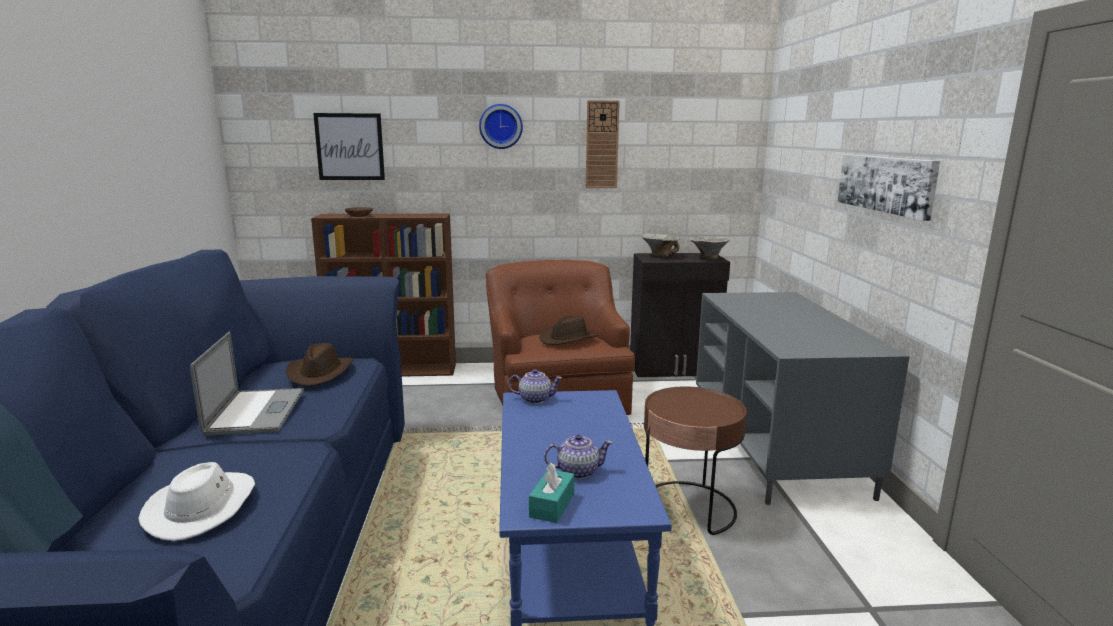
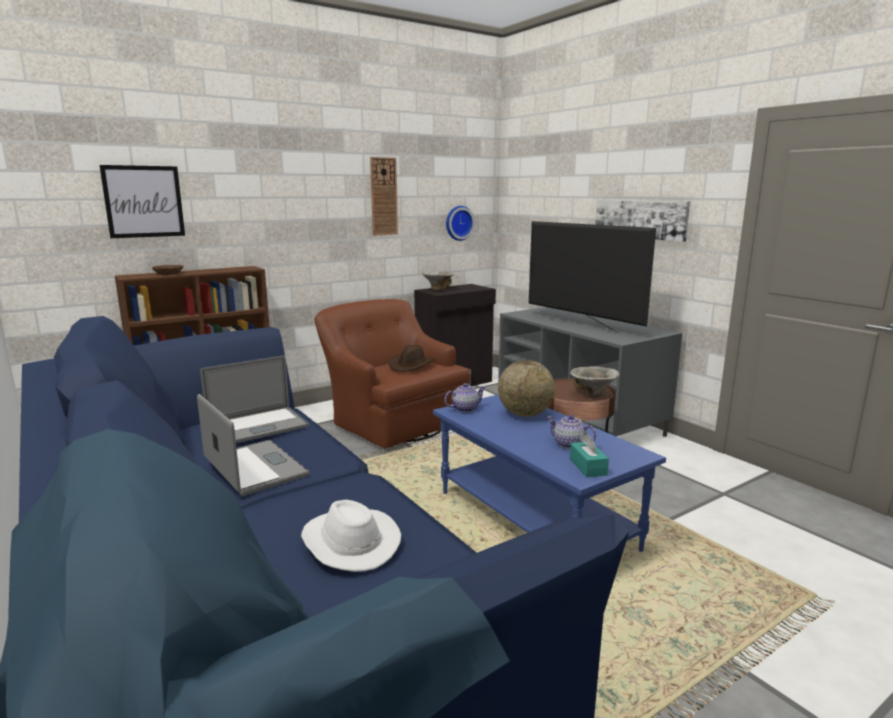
camera: 30 degrees left, 0 degrees up
(320, 373) = (257, 426): brown hat -> laptop
(501, 126) = (297, 180): wall clock -> wall clock (458, 223)
(577, 471) = (569, 444): teapot -> teapot turned 105 degrees counterclockwise
(588, 421) = (525, 414): none -> globe
(708, 258) = (476, 288): bowl -> bowl (592, 395)
(778, 322) = (582, 325): none -> television

